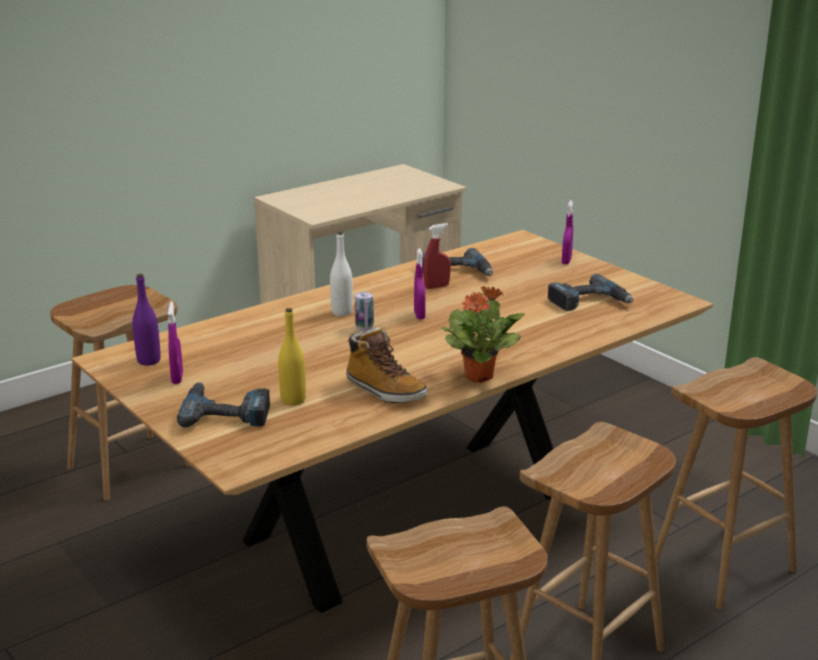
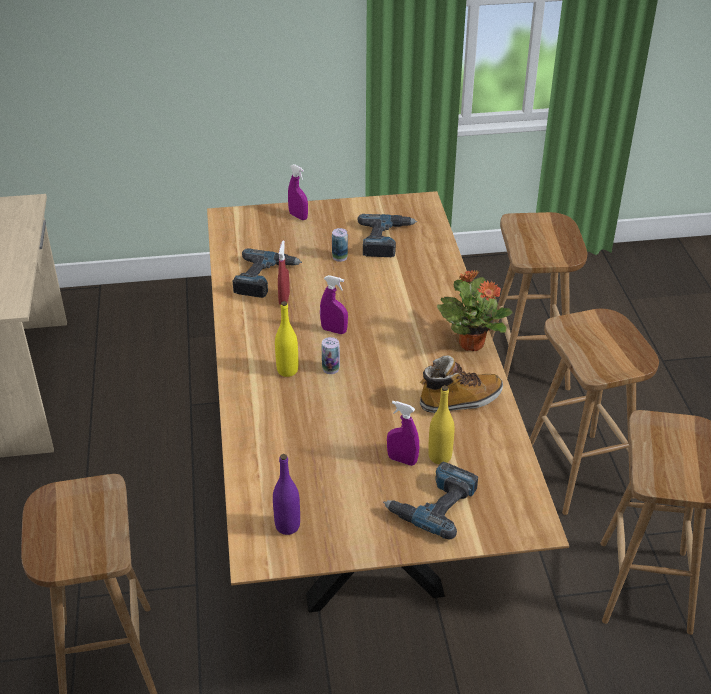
camera: 60 degrees left, 15 degrees up
(177, 378) = (341, 516): purple spray bottle -> purple spray bottle (402, 460)
(342, 312) = (287, 370): white bottle -> yellow bottle
(531, 291) = (340, 257): none -> can

